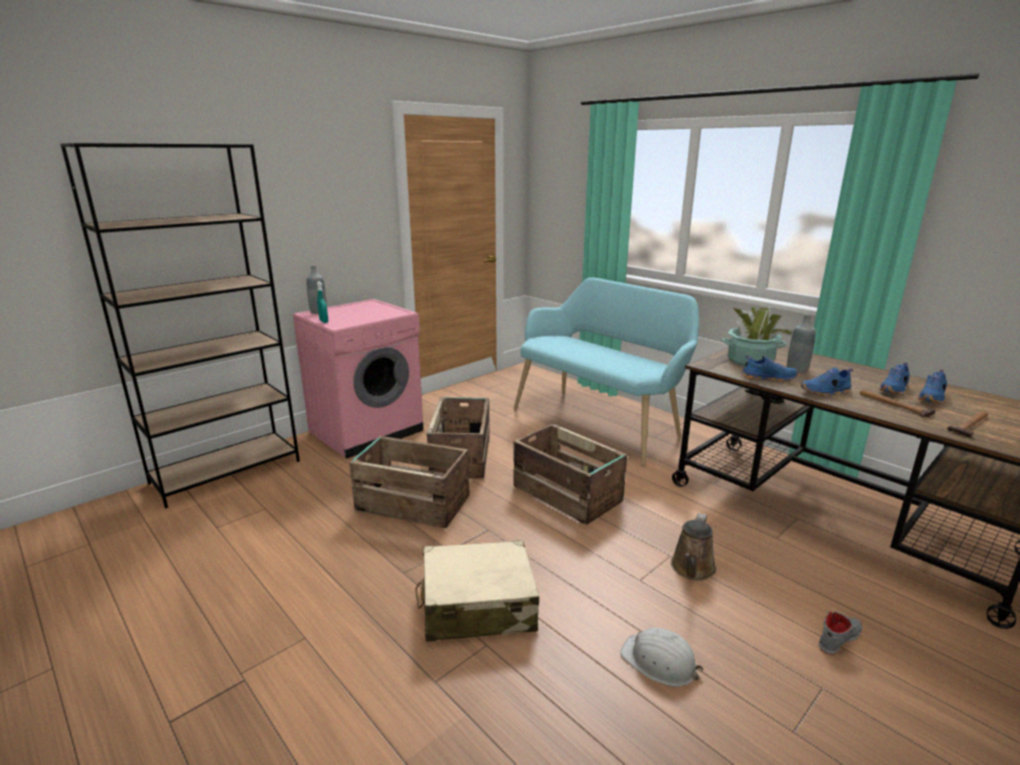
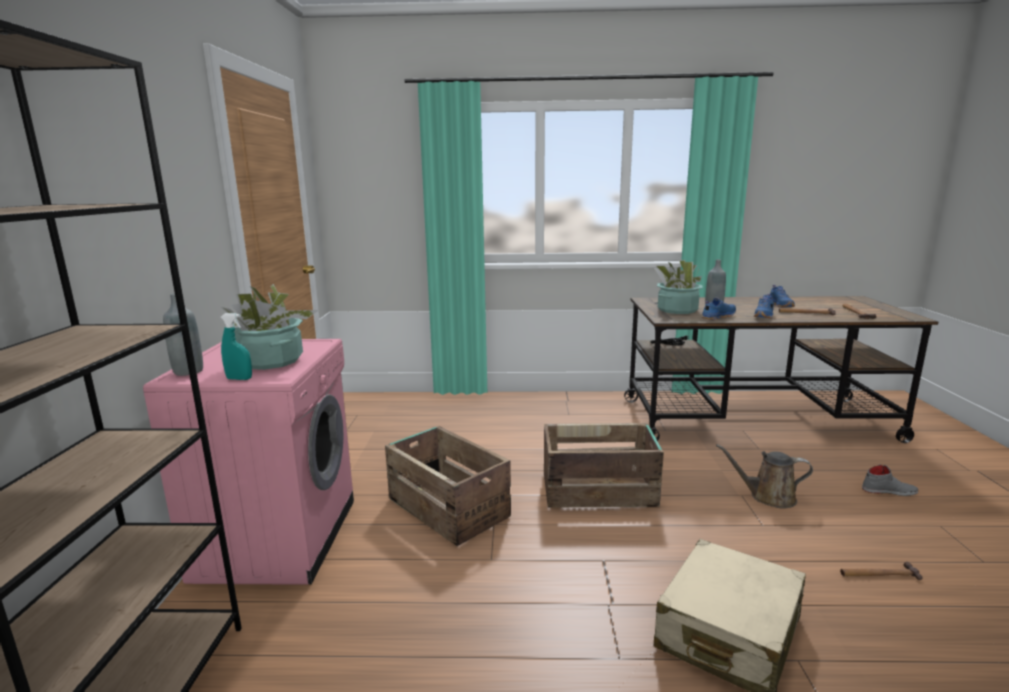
camera: 45 degrees left, 5 degrees down
(356, 316) = (270, 361): none -> potted plant
(412, 502) = (488, 582): crate -> none
(600, 422) = (509, 419): turquoise bench -> none
(659, 662) = (878, 574): white hard hat -> hammer
(692, 569) = (768, 497): brown watering can -> brown watering can turned 120 degrees clockwise
(839, 637) = (888, 491): grey shoe -> grey shoe turned 90 degrees clockwise
(932, 398) = (805, 305): blue shoe -> none

